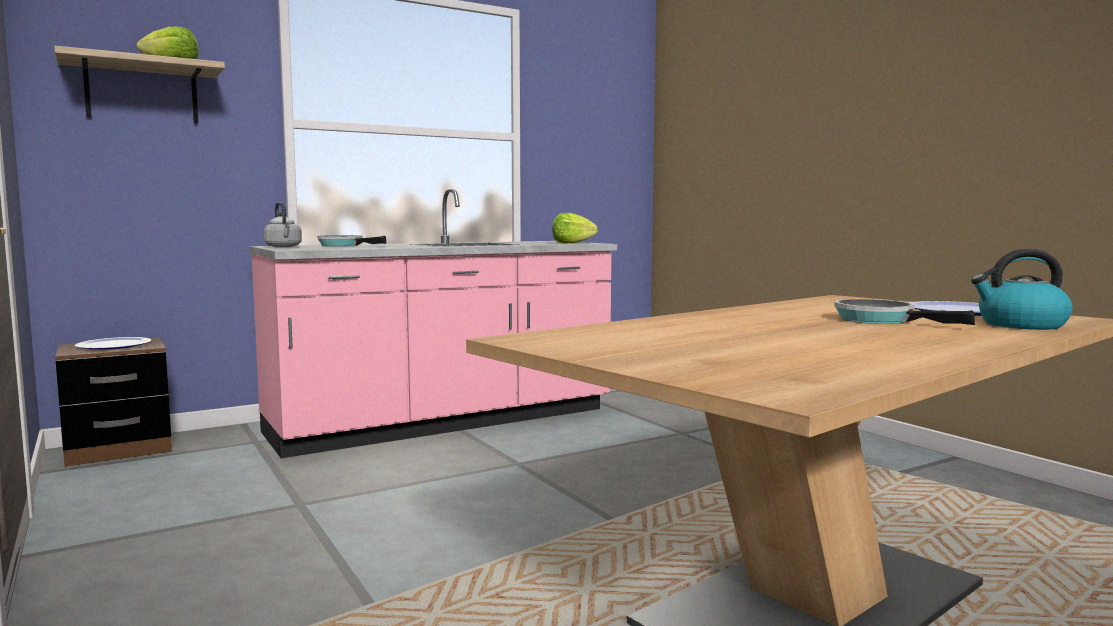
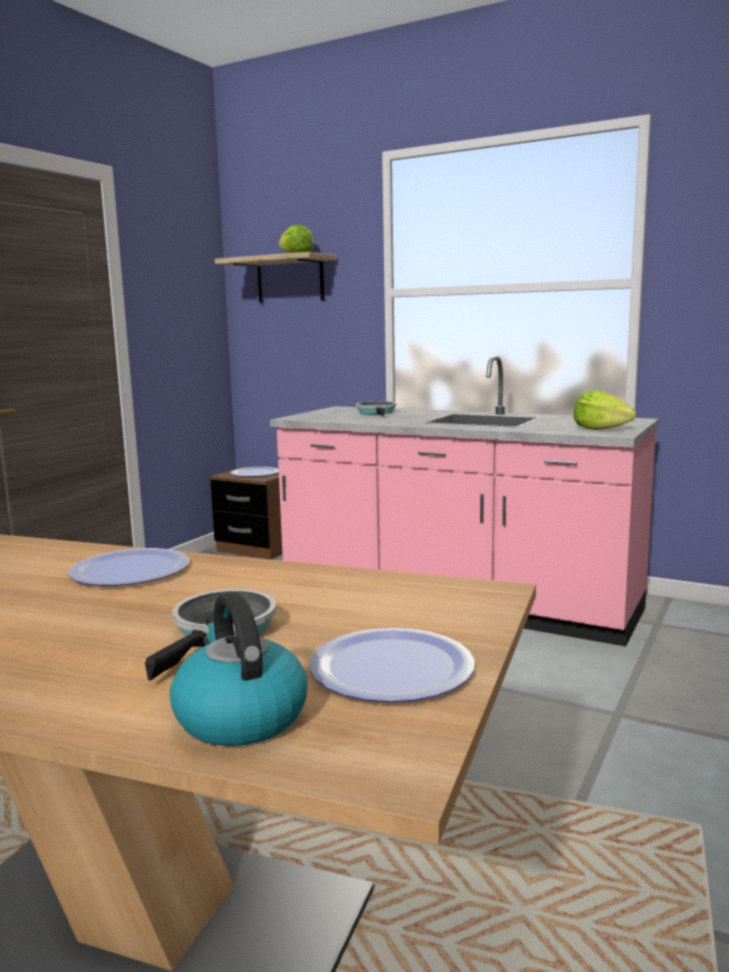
camera: 60 degrees right, 5 degrees up
(284, 247) = (330, 411): grey kettle -> none
(701, 323) = (130, 570): none -> plate

